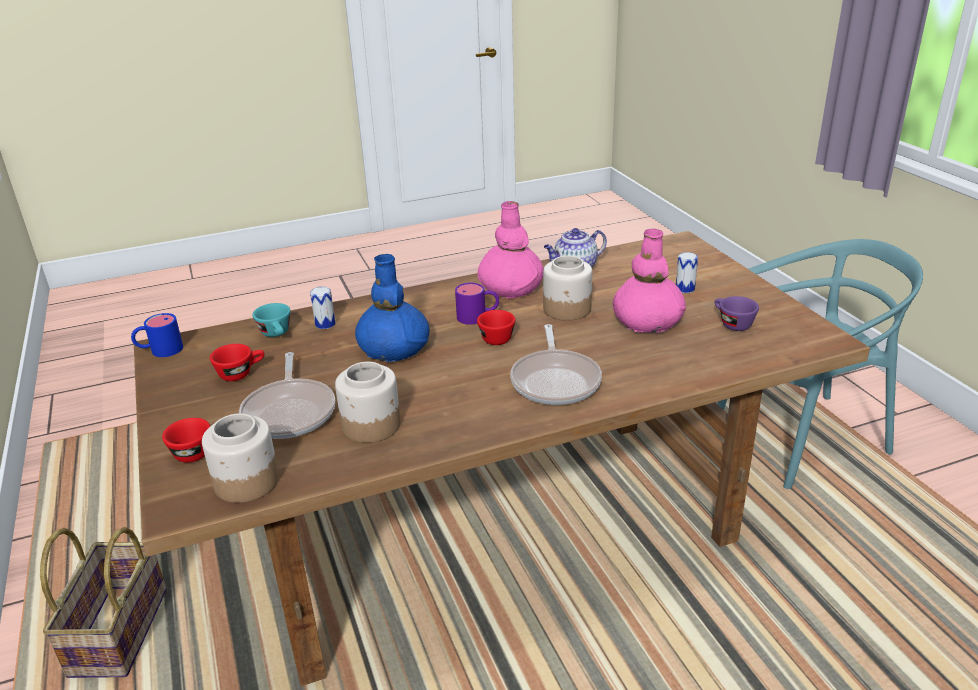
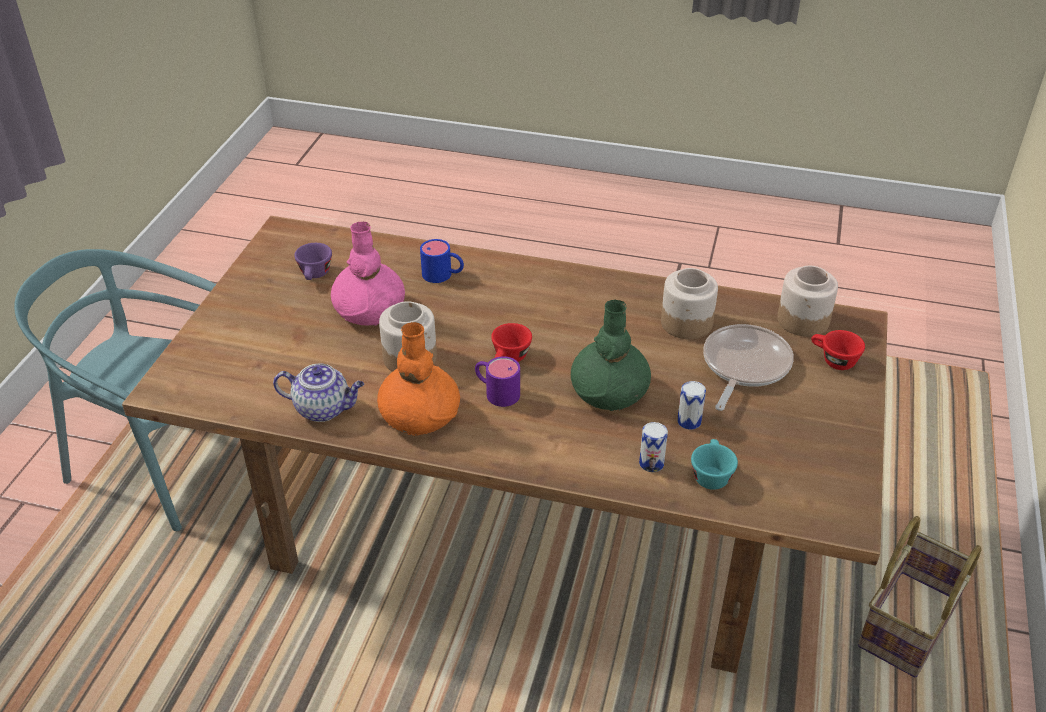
camera: 145 degrees left, 10 degrees up
(159, 350) = (850, 516): blue mug -> blue mug (443, 275)
(241, 373) = (770, 434): red cup -> none
(393, 349) = (610, 391): blue vase -> green vase
(511, 287) = (419, 415): pink vase -> orange vase
(555, 380) = (514, 294): frying pan -> none
(685, 288) = (280, 326): can -> can (689, 421)

